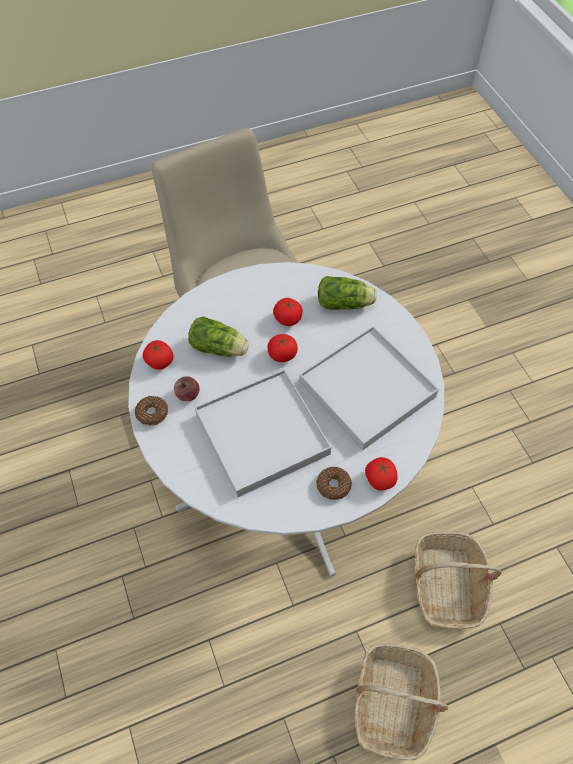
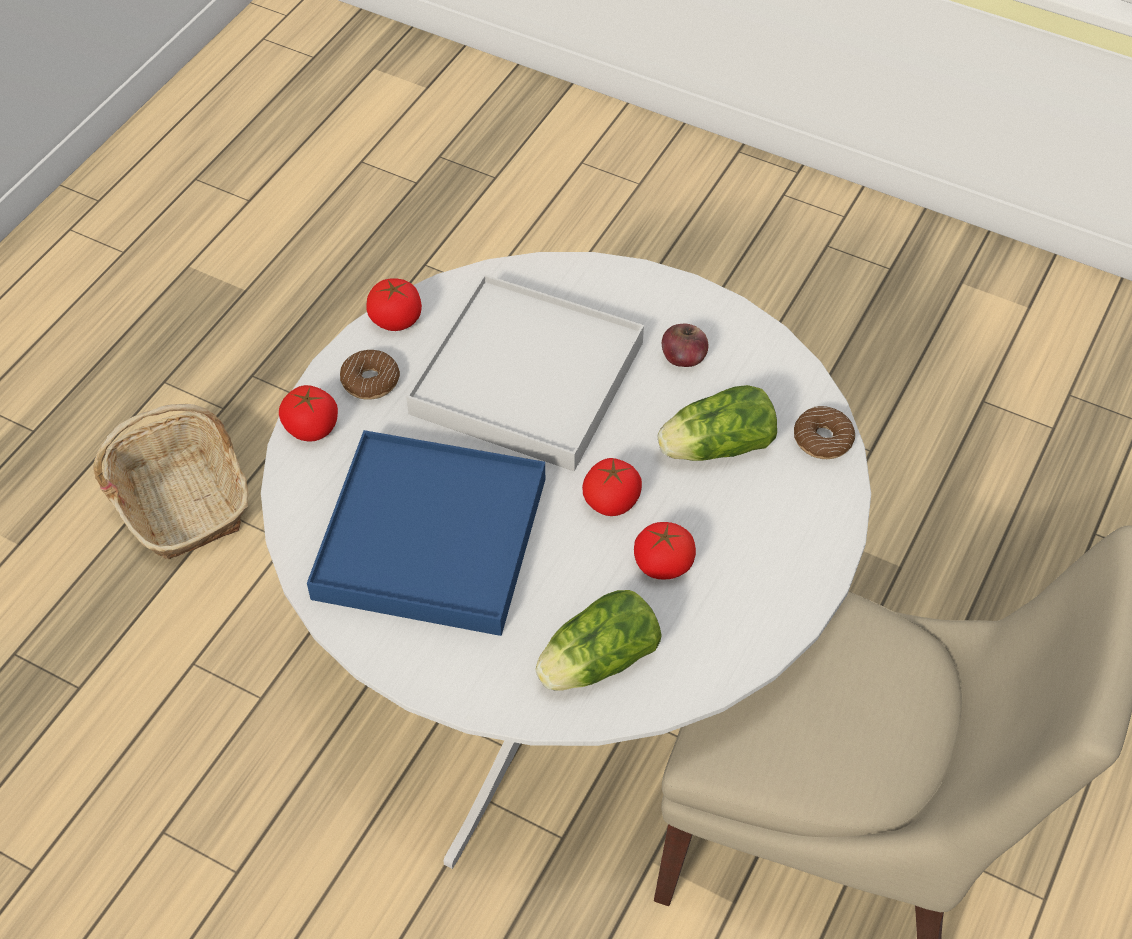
camera: 140 degrees right, 5 degrees down
(152, 413) = (701, 308): donut -> donut (822, 439)
(160, 362) = (774, 372): tomato -> tomato (396, 320)
(367, 389) = (430, 538): white tray -> blue tray
(447, 584) = (190, 685): basket -> none

